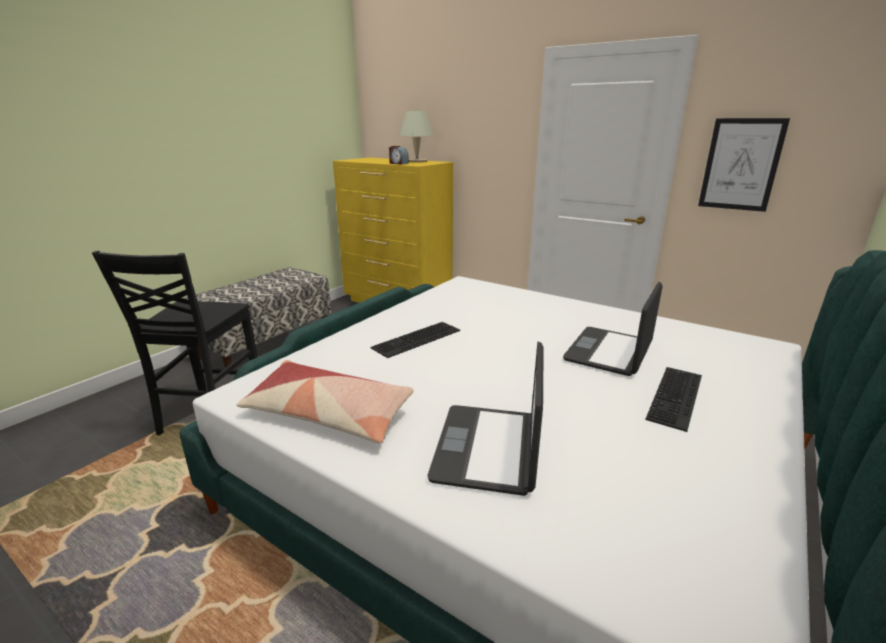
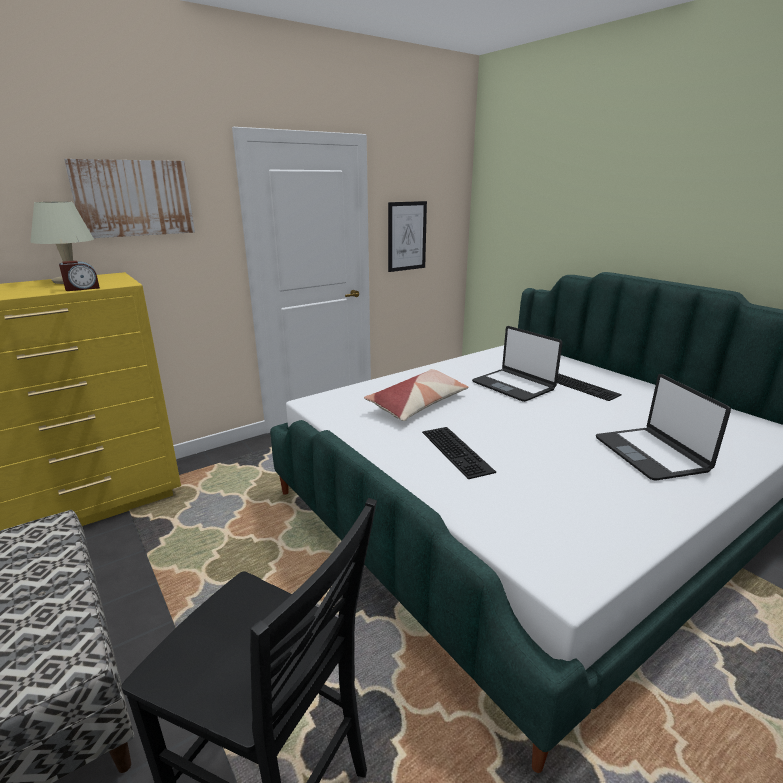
camera: 70 degrees left, 0 degrees up
(328, 414) = (608, 517): pillow -> pillow (418, 404)
(467, 110) = (134, 198): none -> picture
(489, 449) = (651, 454): laptop -> laptop turned 45 degrees clockwise

